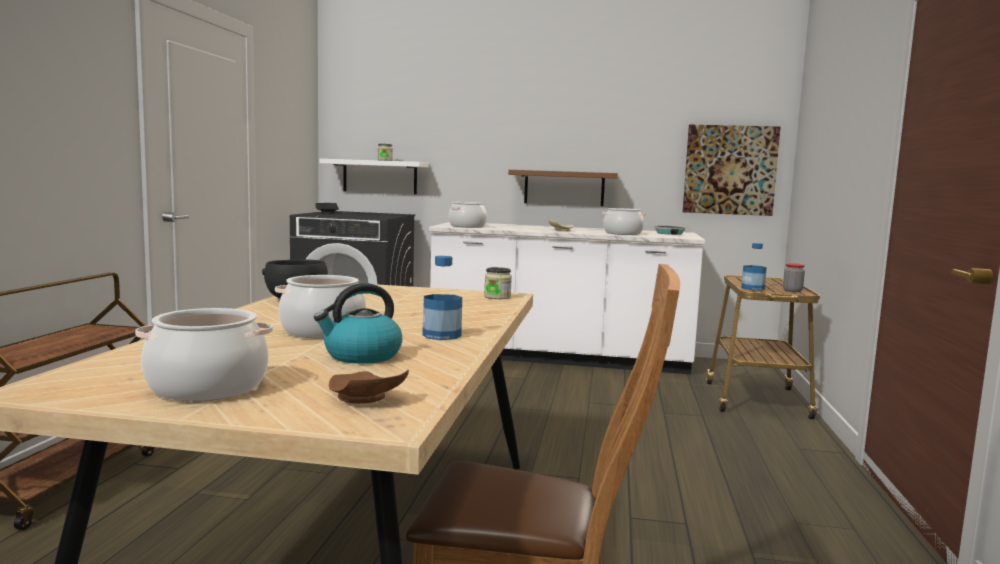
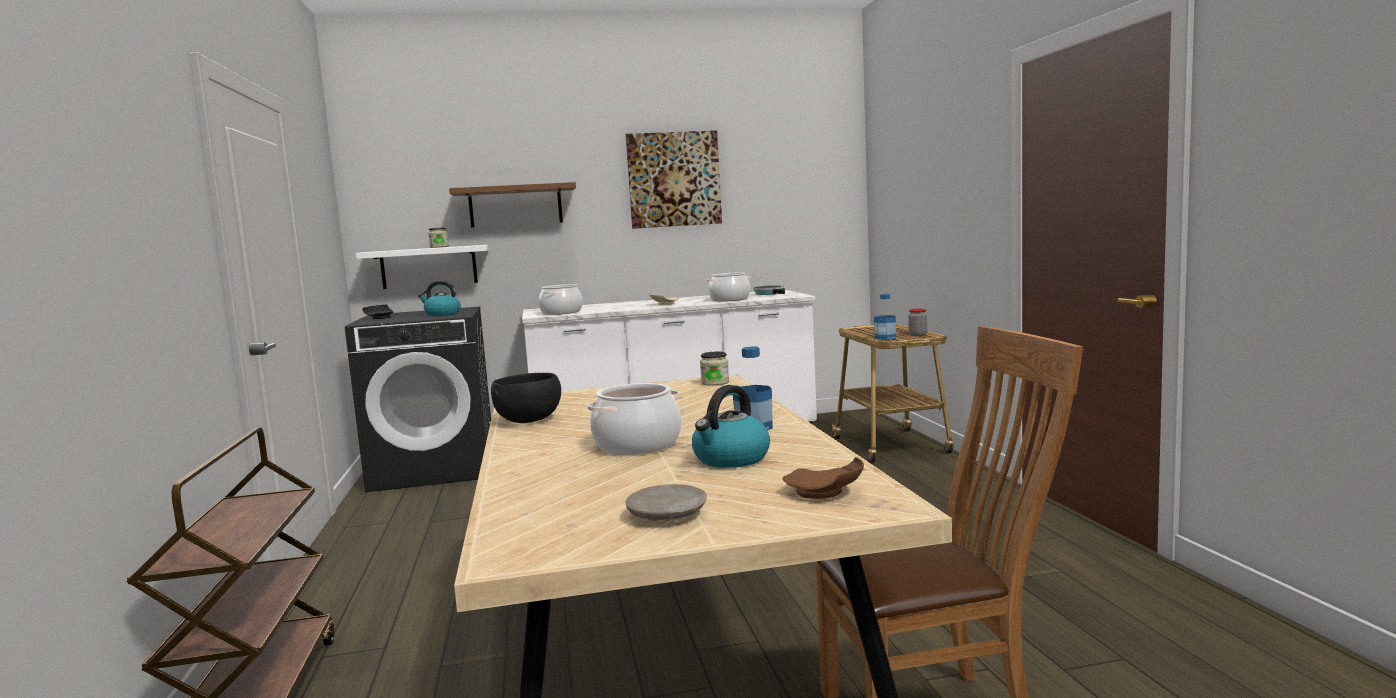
camera: 20 degrees left, 0 degrees up
(206, 387) = (667, 515): cooking pot -> beige plate
(371, 215) = (442, 314): none -> kettle
(564, 188) = (647, 258): brown shelf -> brown shelf (515, 206)
(729, 170) = (810, 222): picture -> picture (674, 179)

